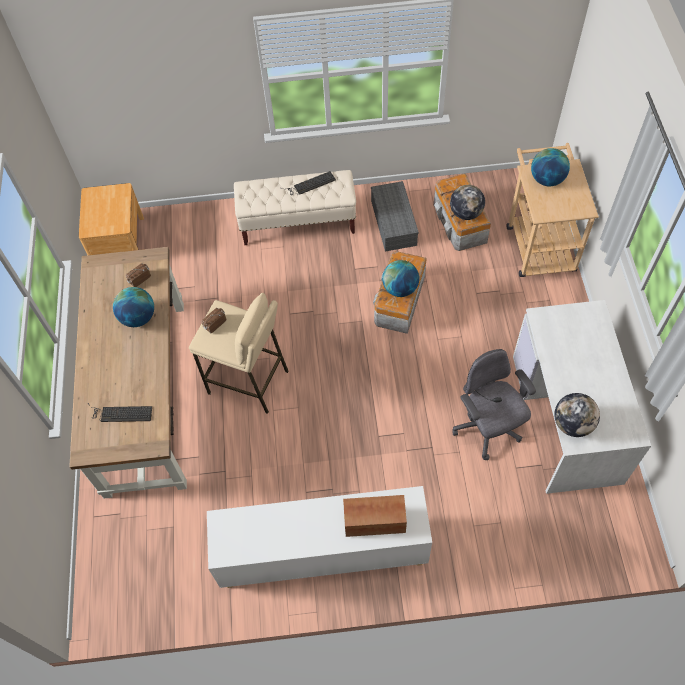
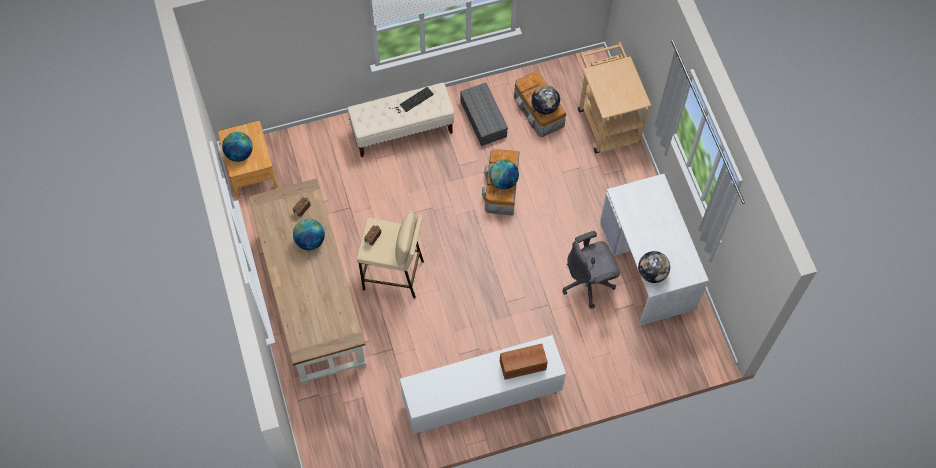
camera: 15 degrees left, 5 degrees up
(120, 413) = (318, 318): keyboard -> none
(487, 428) = (588, 283): grey office chair -> grey office chair turned 75 degrees counterclockwise
(546, 179) = (607, 78): globe -> globe (239, 154)

